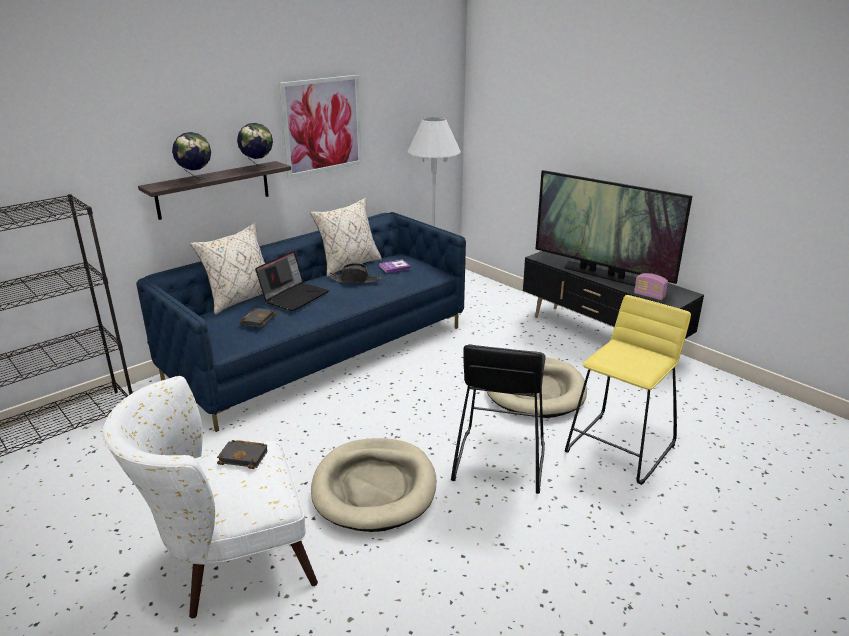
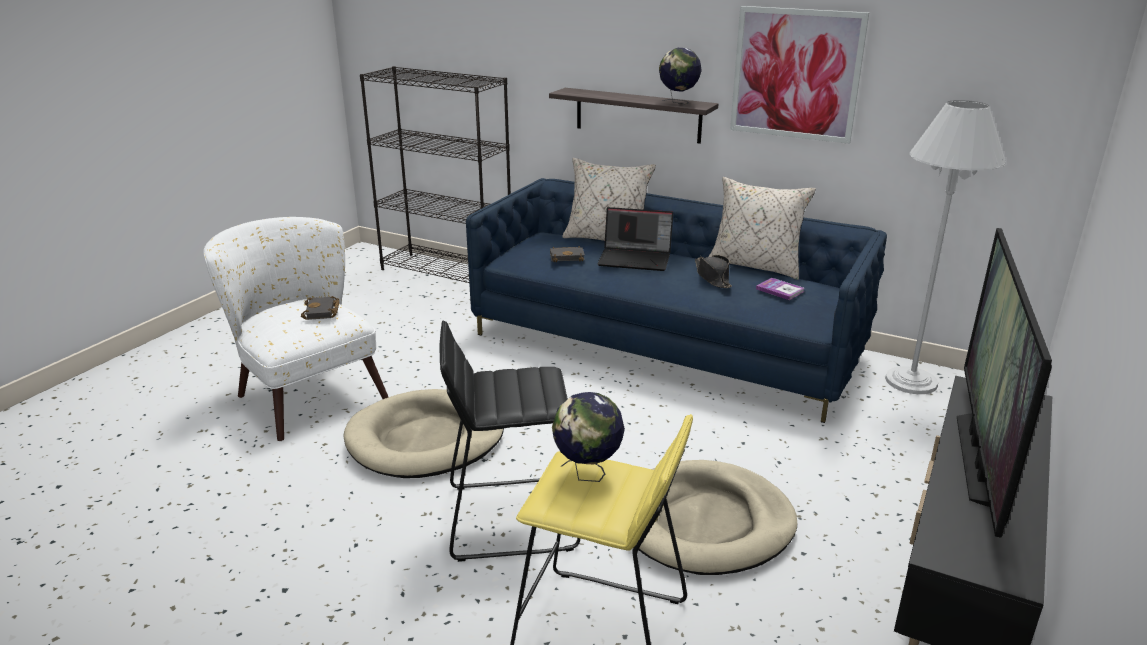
camera: 70 degrees right, 0 degrees up
(196, 179) = (605, 95): globe -> globe (587, 474)
(649, 295) = (941, 522): radio -> none

